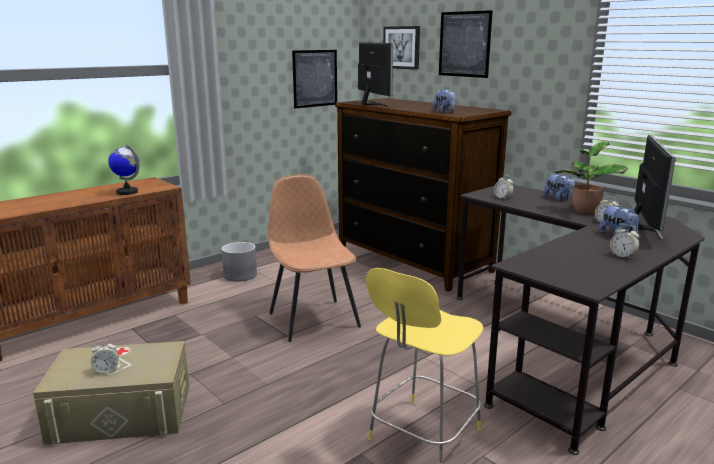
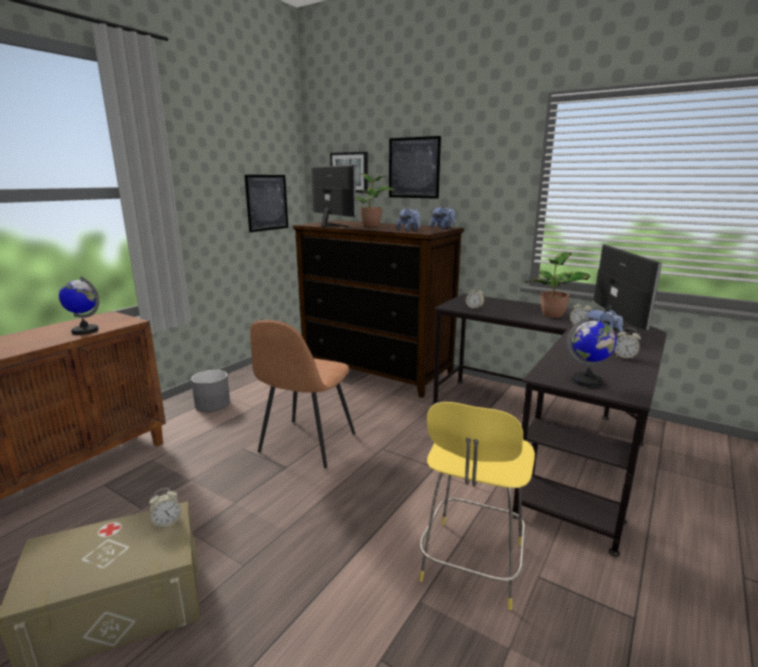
camera: 15 degrees left, 0 degrees up
(106, 371) = (98, 563): alarm clock -> alarm clock (167, 522)
(313, 319) = (306, 444): brown chair -> brown chair turned 120 degrees counterclockwise
(414, 105) = (372, 226): none -> potted plant
(556, 273) = (587, 381): none -> globe
(558, 198) = (520, 305): plush toy -> plush toy (442, 228)

